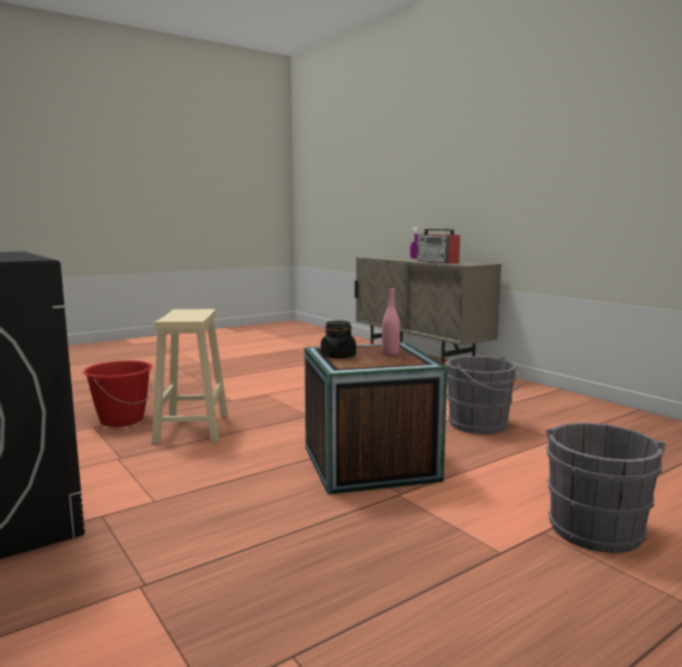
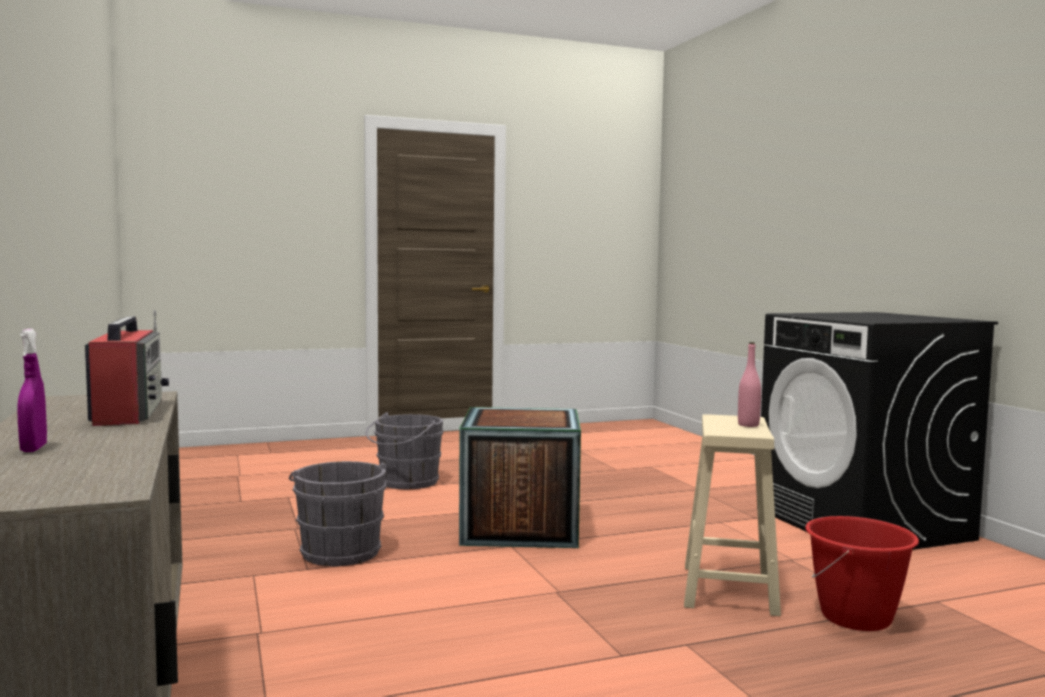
camera: 165 degrees left, 5 degrees down
(338, 356) = (553, 418): black jar -> none
(390, 353) = (499, 417): pink bottle -> pink bottle (748, 425)

